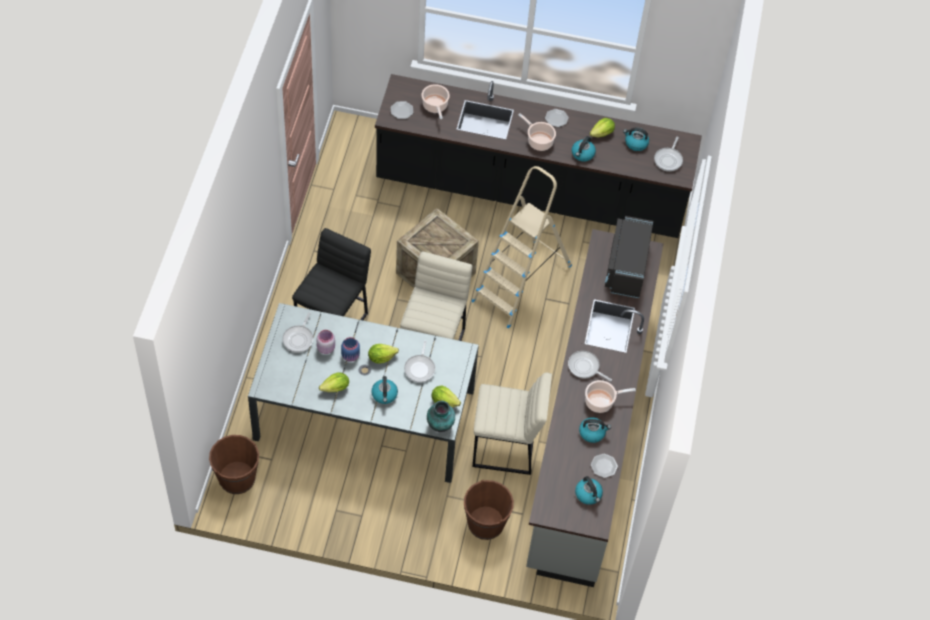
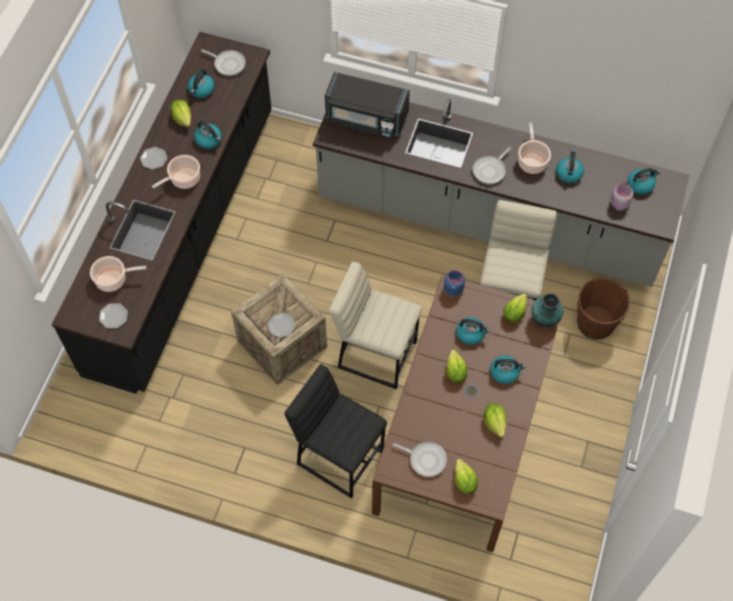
camera: 80 degrees left, 5 degrees up
(237, 478) = (542, 571): brown bucket -> none
(280, 367) = (464, 481): none -> lettuce
(326, 347) = (439, 430): pink jar -> pink jar (618, 204)
(351, 356) = (452, 404): blue jar -> blue jar (454, 289)
(365, 414) = (463, 430): grey dining table -> brown dining table
(420, 368) = (471, 334): frying pan -> kettle
(521, 283) = (305, 261): beige step ladder -> none
(604, 466) = (607, 168): plate -> plate (281, 325)

